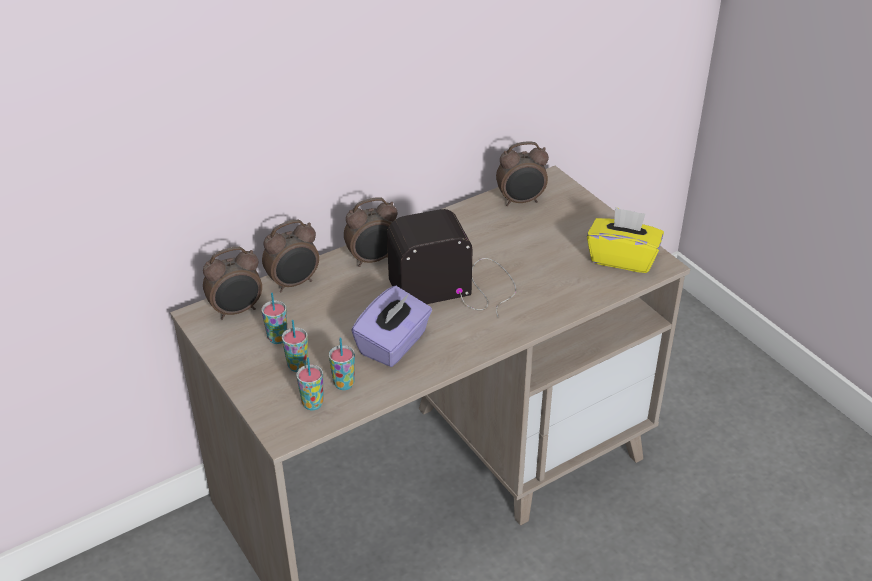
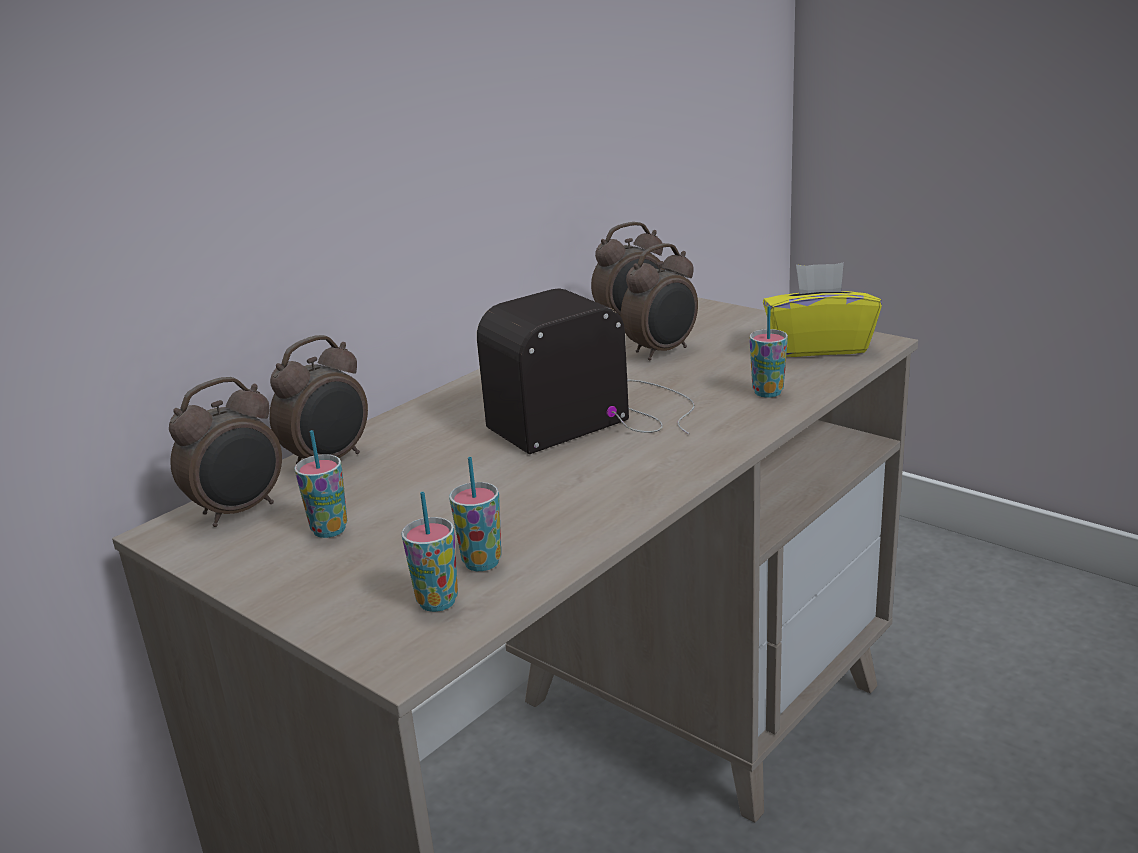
camera: 15 degrees left, 15 degrees down
(298, 366) = (383, 557): cup -> cup (767, 392)
(373, 260) = (449, 413): alarm clock -> alarm clock (662, 352)
(393, 344) = (540, 496): purple tissue box -> none

